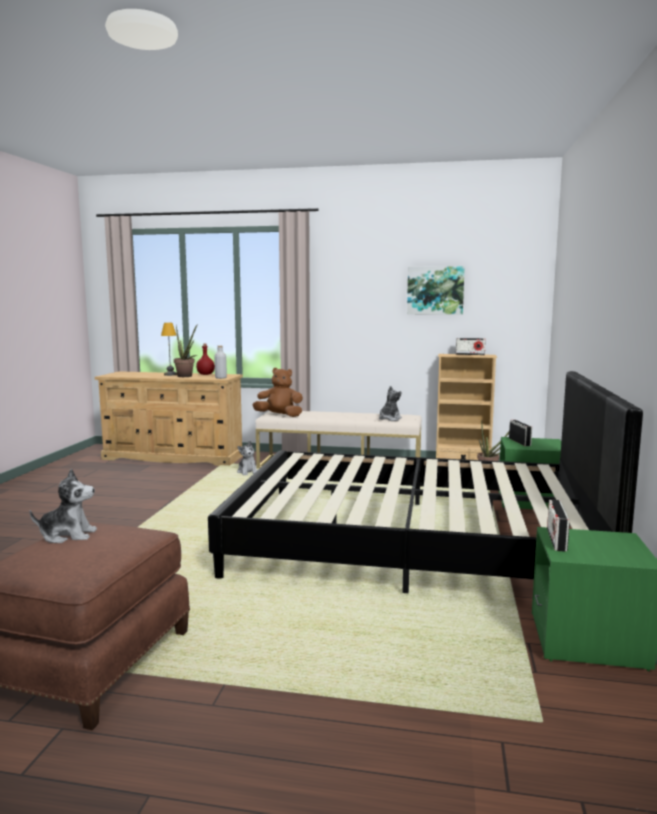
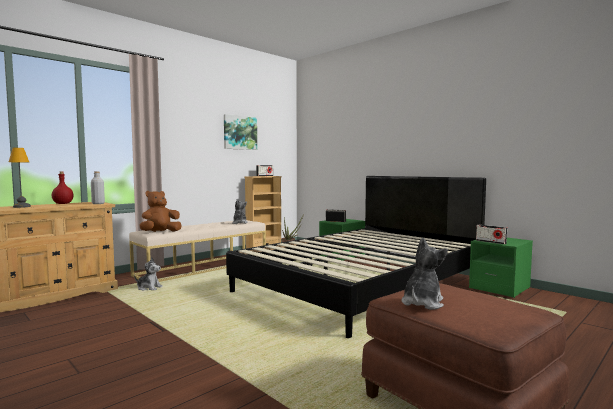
camera: 55 degrees left, 5 degrees down
(186, 376) = (53, 206): potted plant -> none

